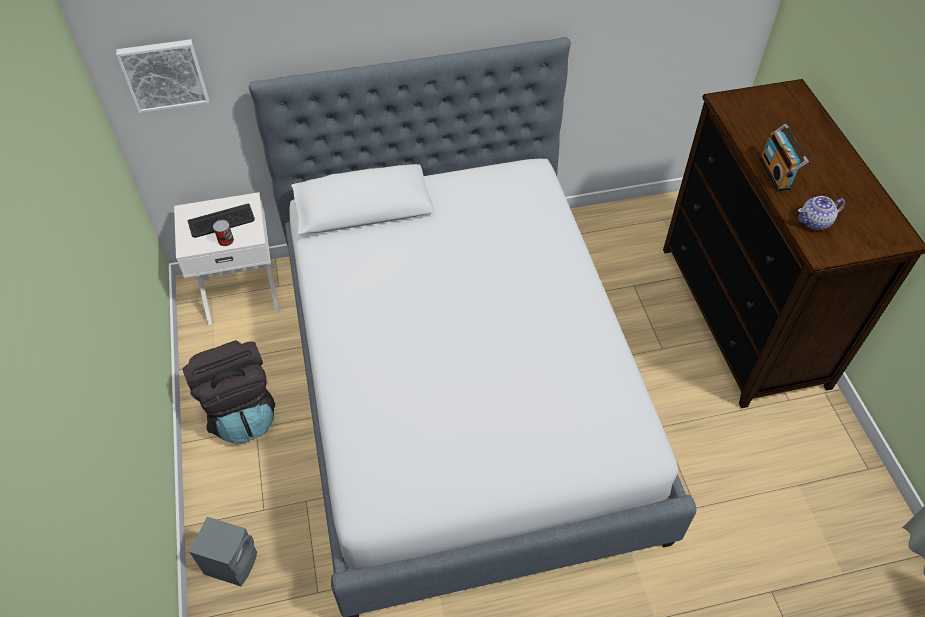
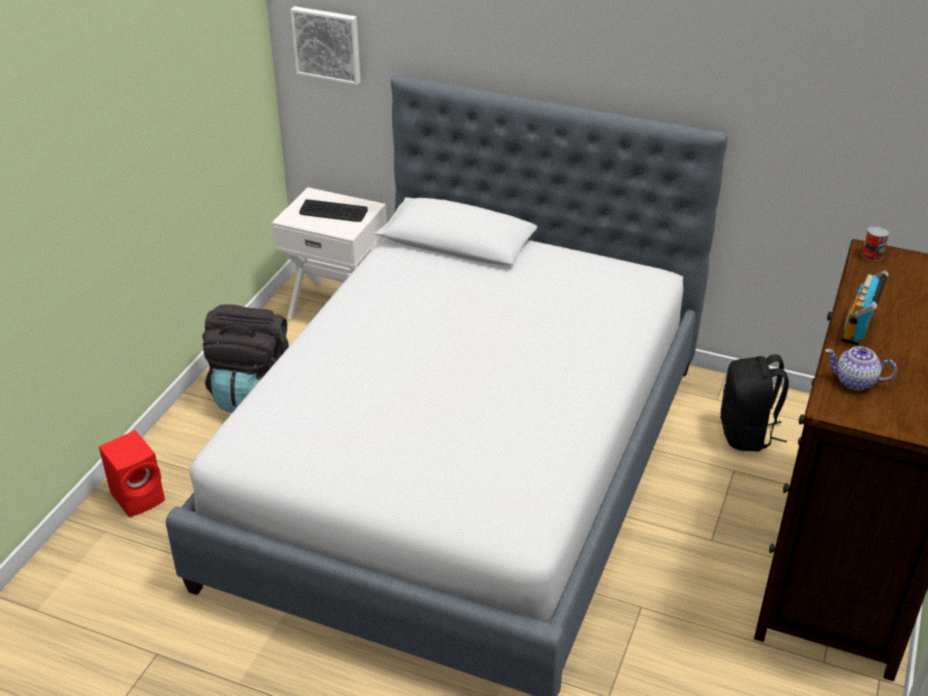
camera: 35 degrees right, 15 degrees down
(225, 240) = (323, 226): can -> can (872, 255)
(232, 562) = (140, 496): grey speaker -> red speaker
(619, 251) = (747, 434): none -> black backpack

